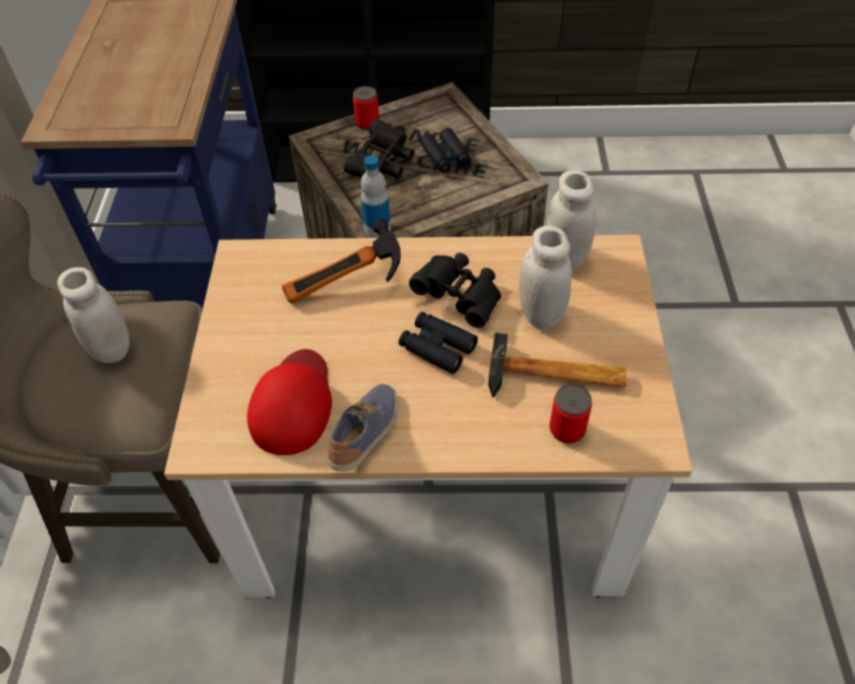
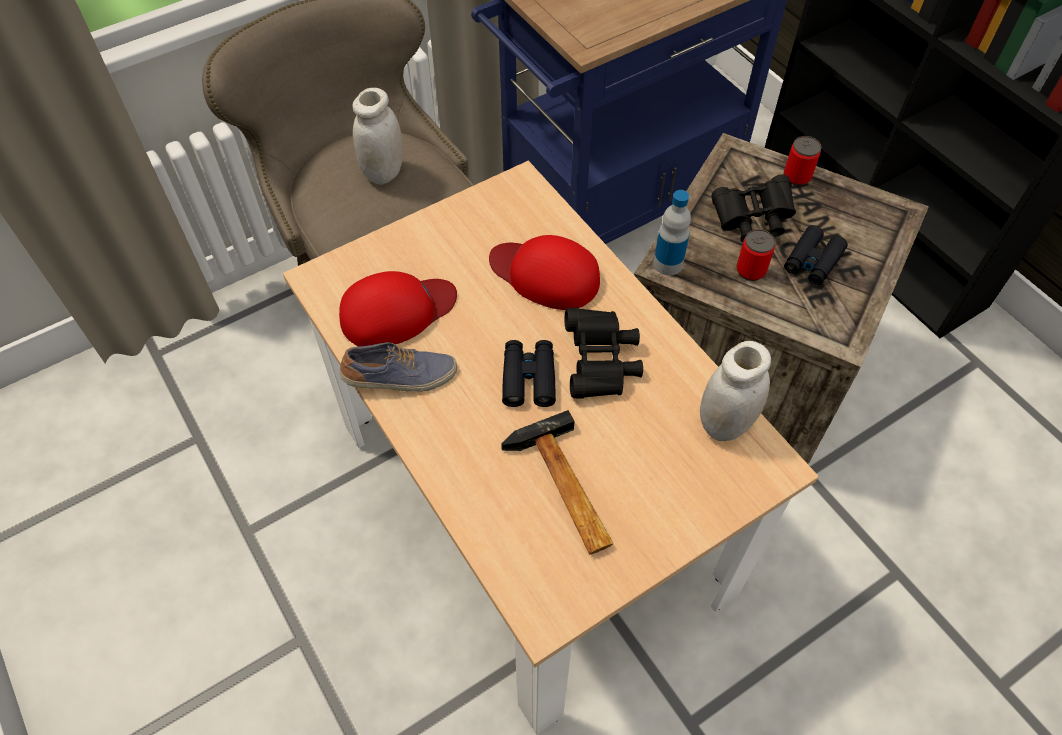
camera: 55 degrees right, 5 degrees up
(347, 287) = (545, 275): hammer -> red cap
(541, 313) = (633, 439): white jar -> none
(567, 429) = (508, 529): can -> can (750, 270)

